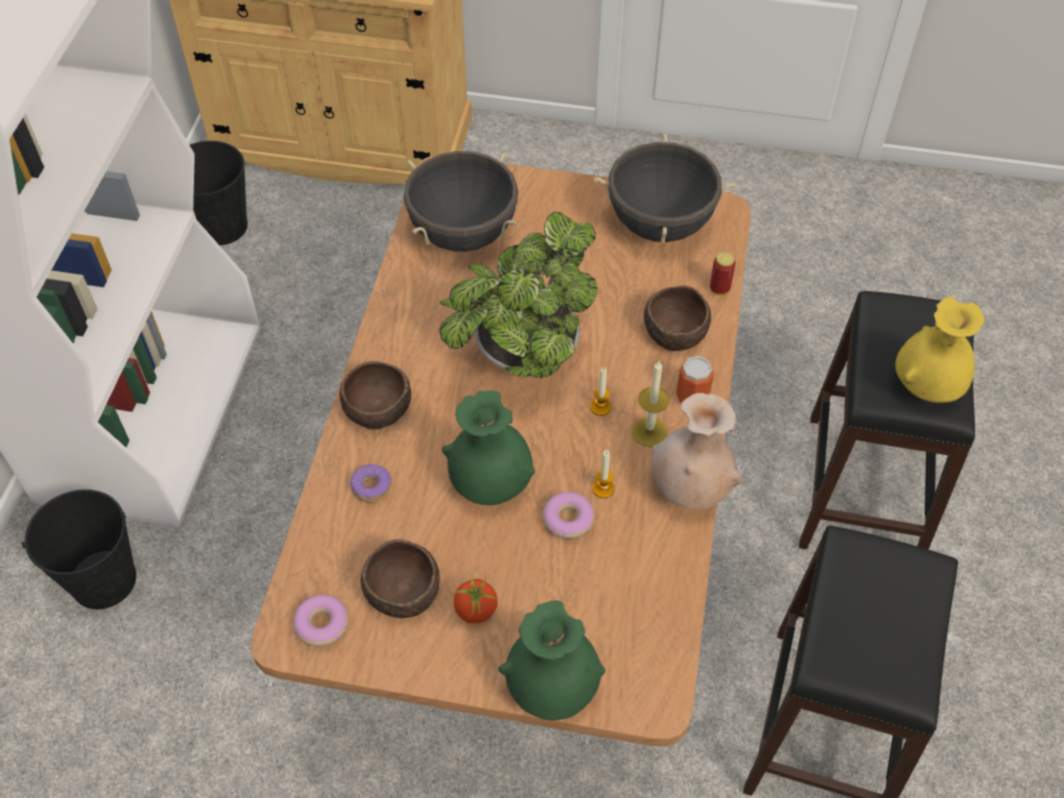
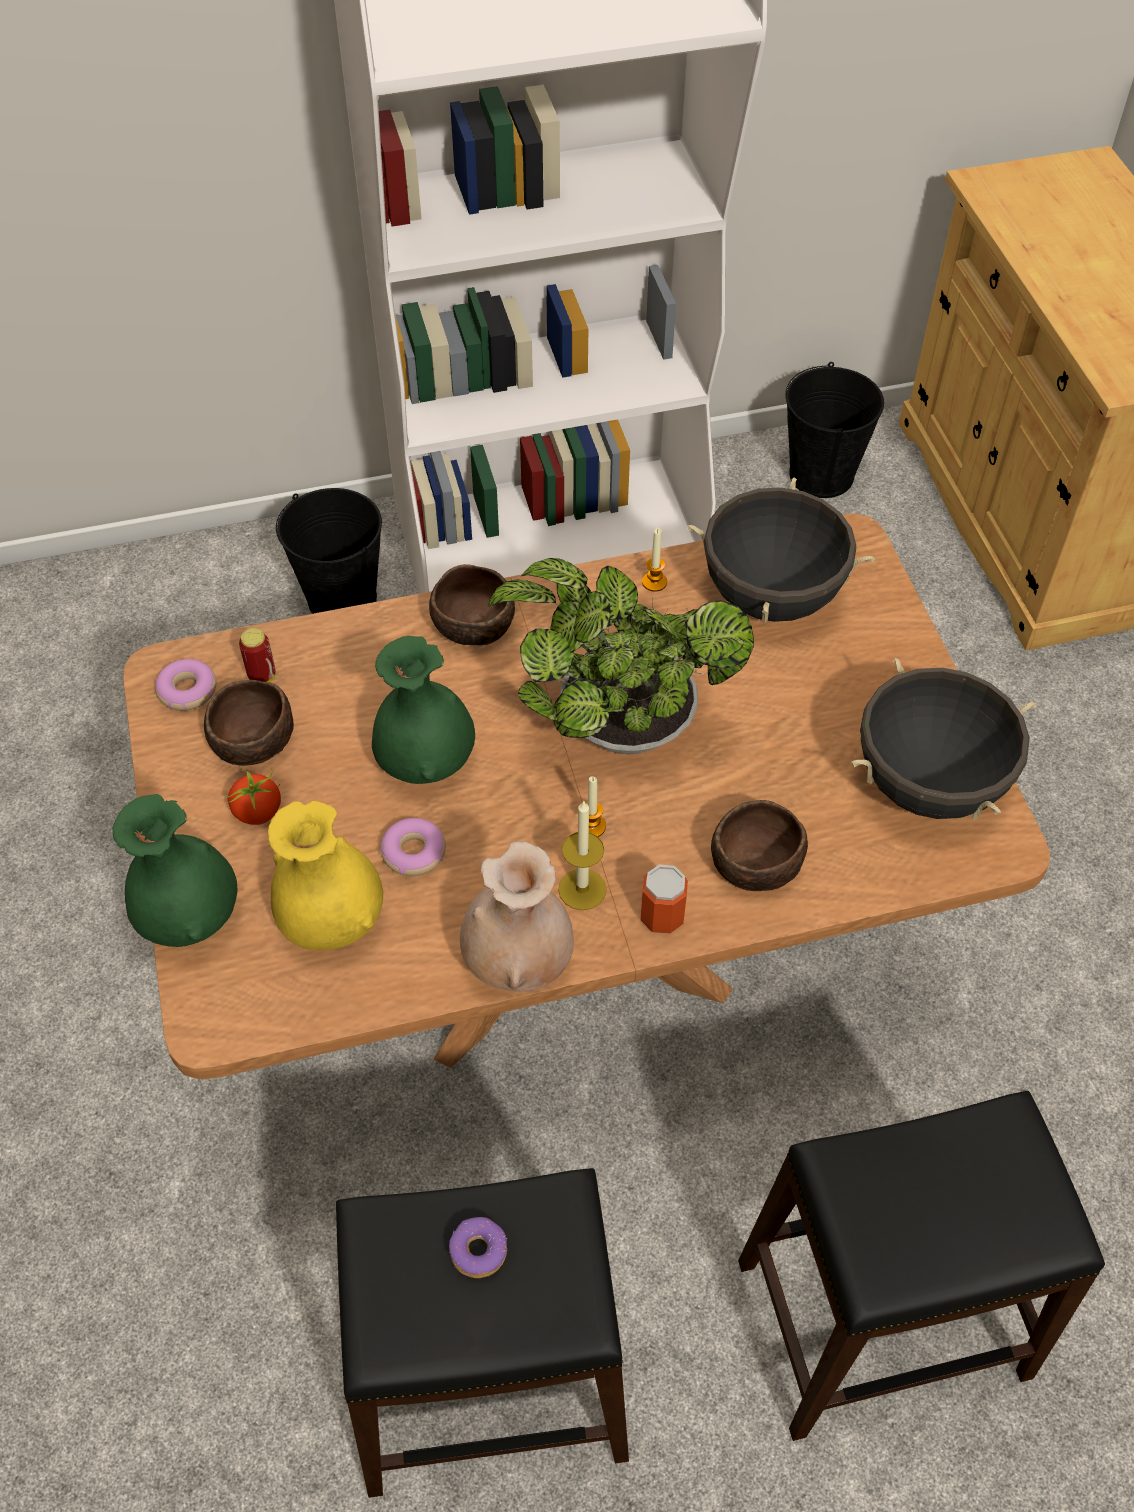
camera: 65 degrees right, 0 degrees up
(371, 487) = (369, 661): donut -> donut (478, 1250)
(603, 489) = (473, 871): candle -> candle (654, 582)
(719, 289) = (861, 888): can -> can (262, 676)
(926, 387) = (894, 1226): yellow vase -> yellow vase (332, 920)

